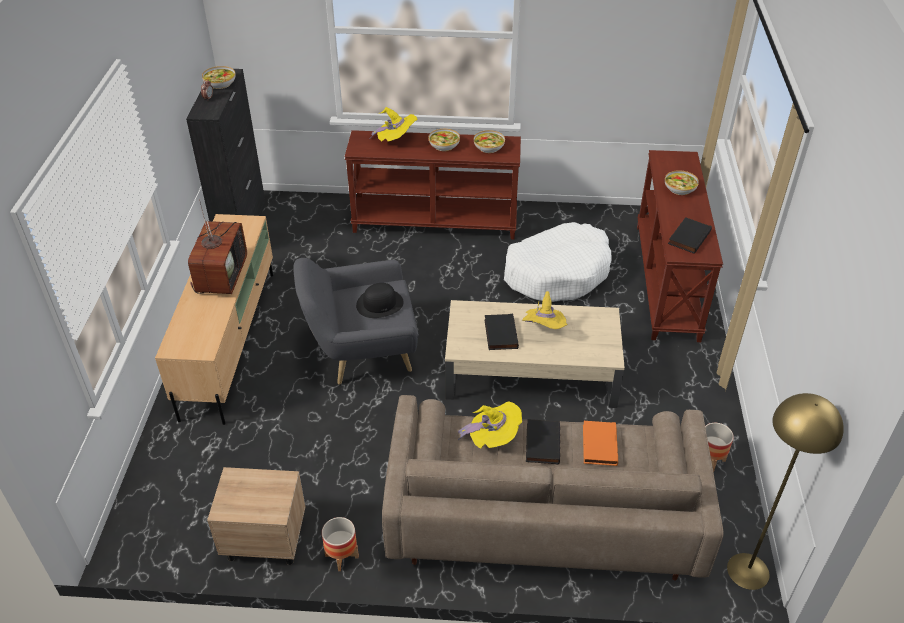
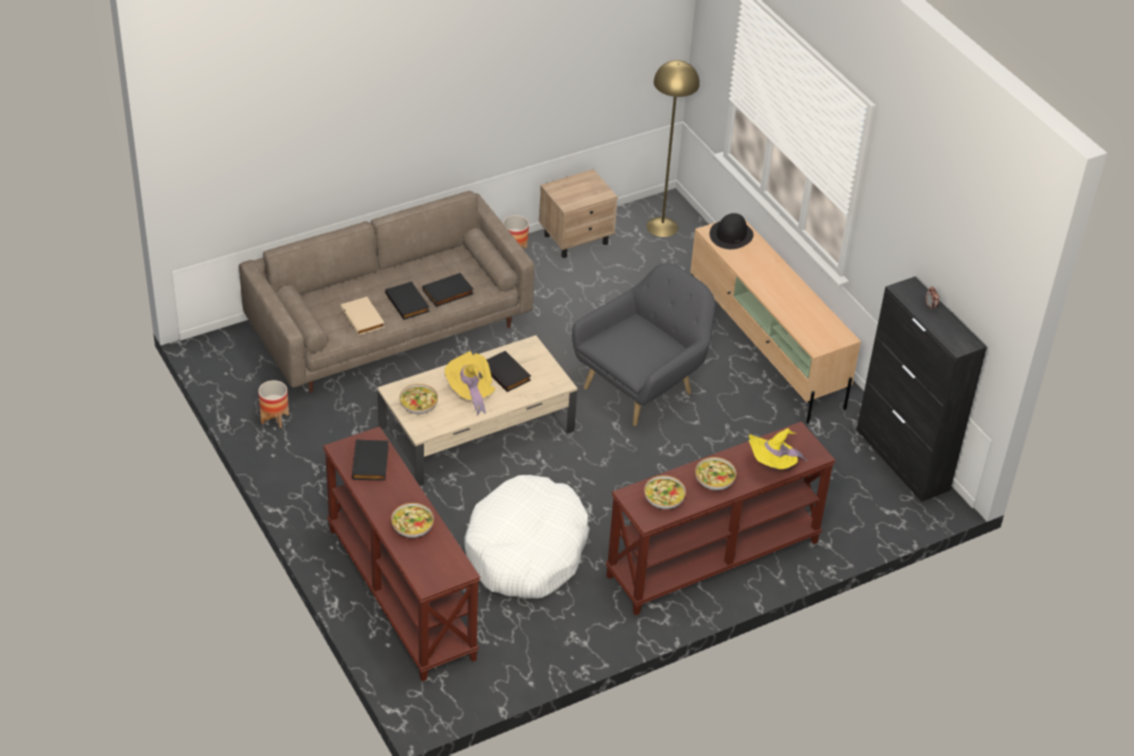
camera: 145 degrees right, 0 degrees up
(220, 83) = (947, 329): bowl -> bowl (418, 405)
(221, 274) = (777, 289): television -> none
(380, 303) = (631, 347): black hat -> black hat (731, 235)
(493, 437) = (448, 293): yellow hat -> black book
(598, 445) = (363, 318): orange book -> beige book
(748, 571) = (215, 351): yellow floor lamp -> yellow floor lamp (662, 226)

